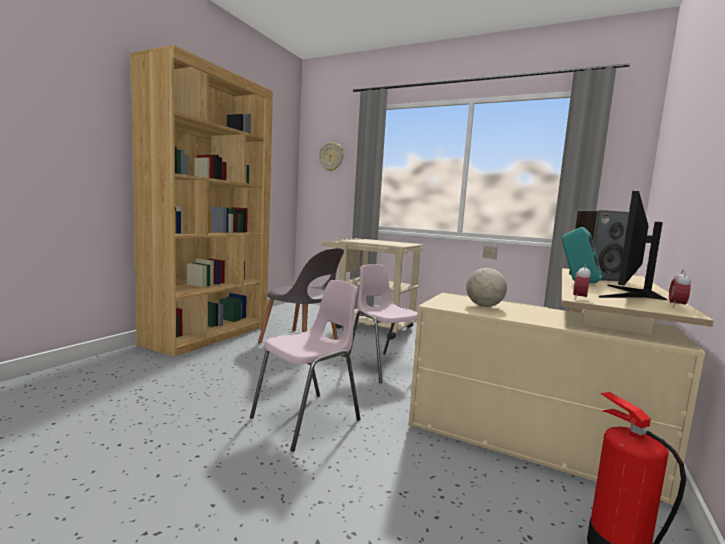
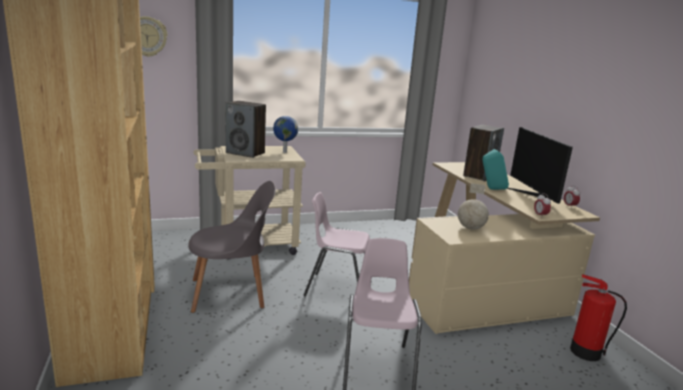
camera: 45 degrees left, 10 degrees up
(369, 241) = (246, 153): none -> speaker
(402, 243) = (284, 152): none -> globe

